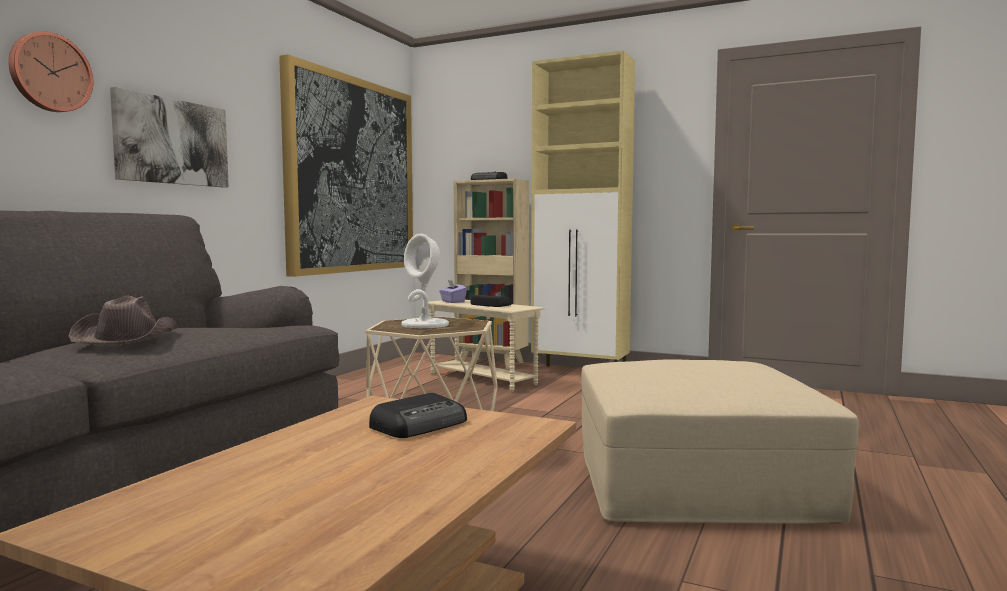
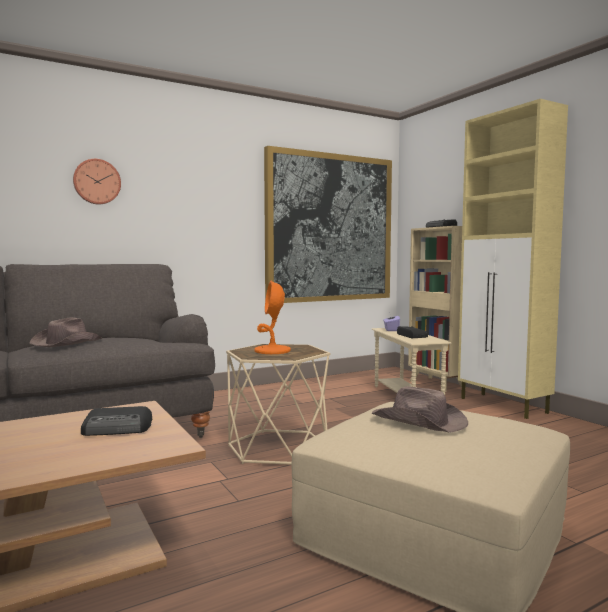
camera: 35 degrees right, 0 degrees up
(172, 142) = (176, 215): picture -> none
(425, 325) = (272, 351): white table lamp -> orange table lamp
(678, 369) = (419, 421): none -> brown hat

